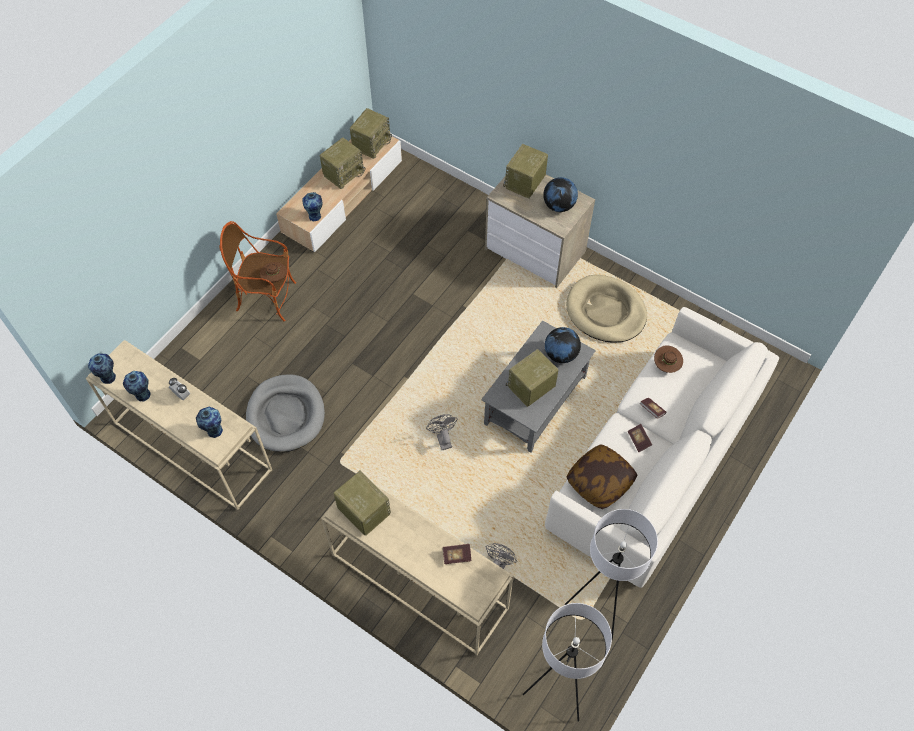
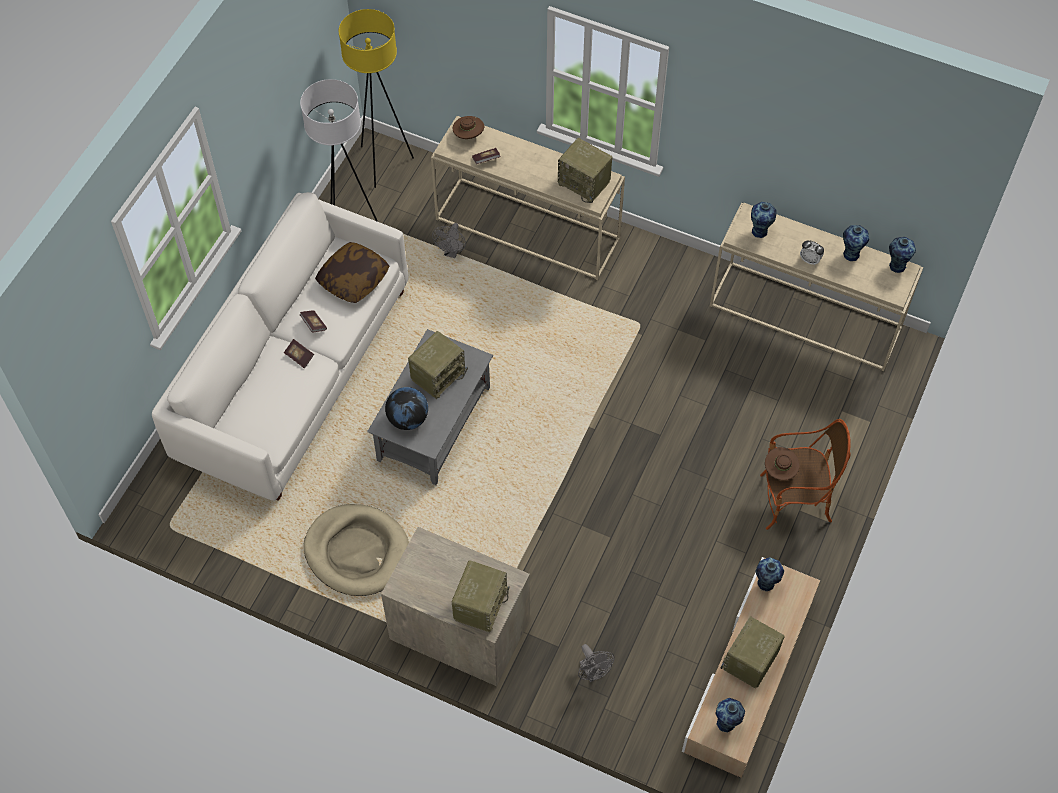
camera: 170 degrees right, 0 degrees up
(286, 415) = (716, 364): grey dog bed -> none
(371, 143) = (726, 723): radio -> vase
(443, 438) = (533, 365): grey fan -> grey fan (593, 673)
(556, 692) = (382, 163): white floor lamp -> yellow floor lamp
(559, 206) = (429, 575): globe -> none
(666, 365) = (282, 413): brown hat -> brown hat (468, 135)

